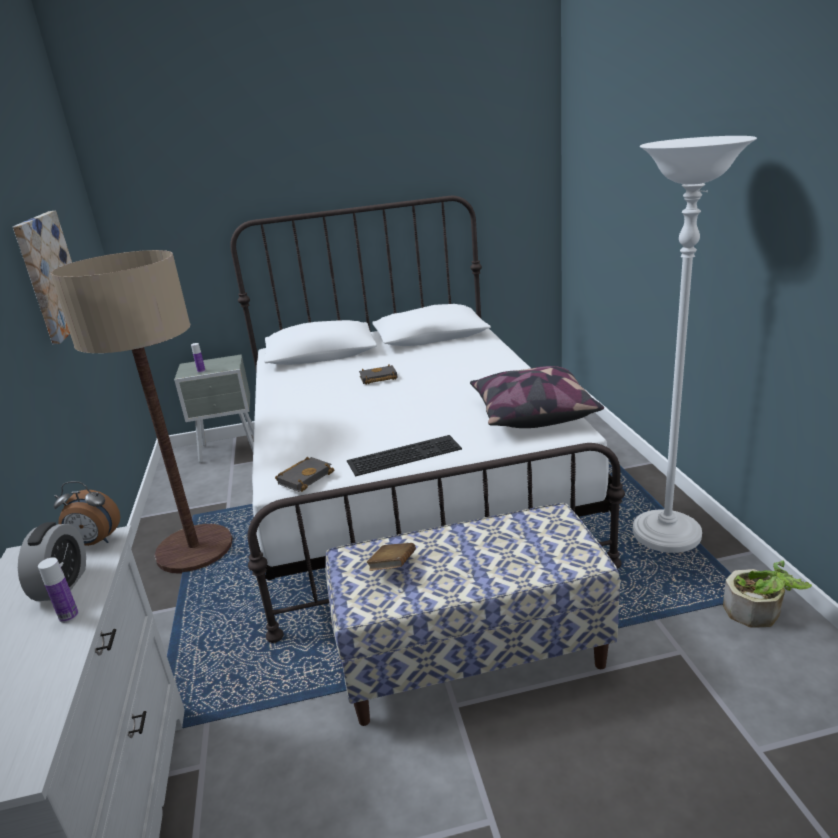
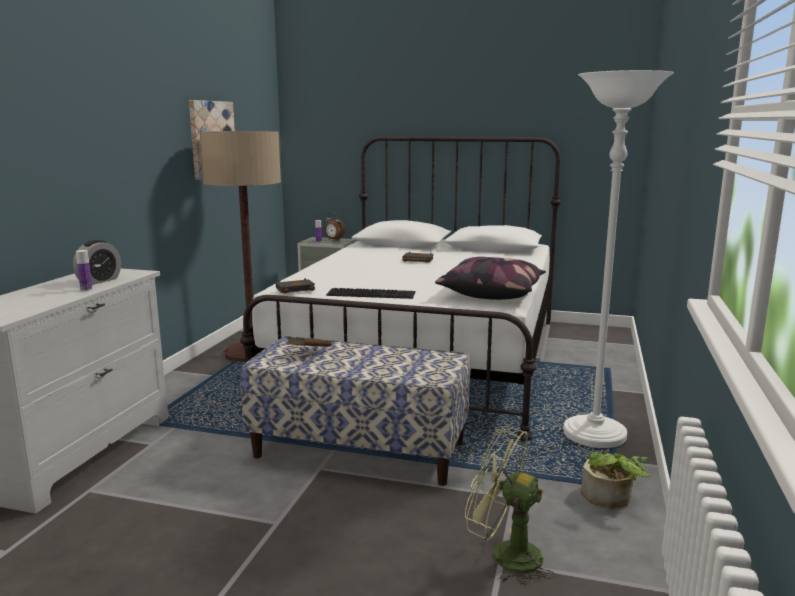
camera: 25 degrees right, 10 degrees down
(95, 542) = (134, 272): alarm clock -> alarm clock (334, 240)
(753, 739) = (505, 555): none -> green fan

